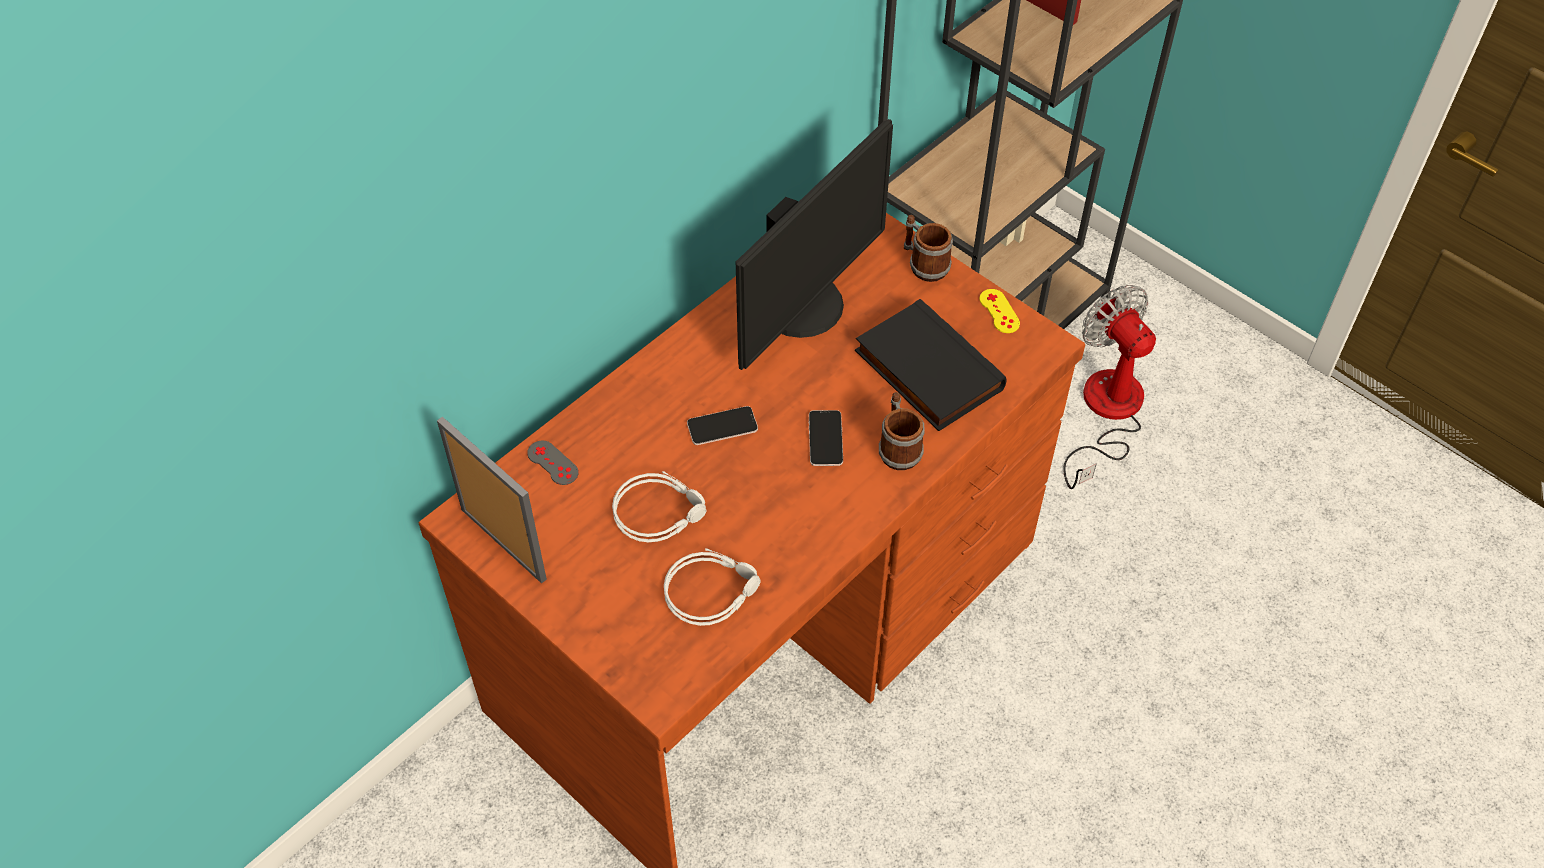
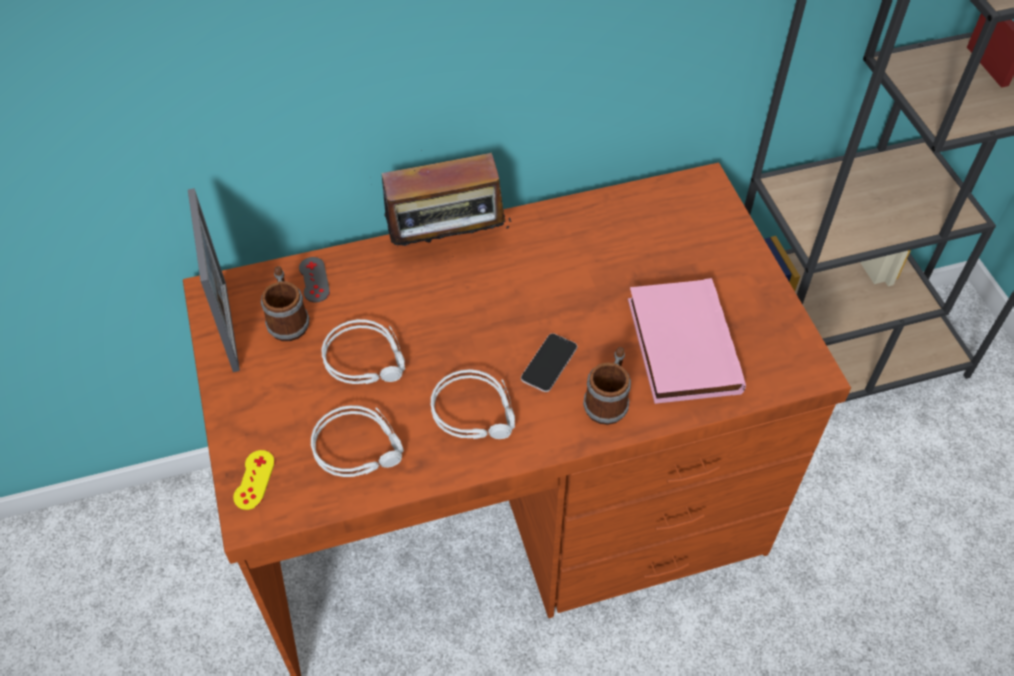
camera: 30 degrees right, 0 degrees up
(655, 372) = (447, 244): none -> radio
(722, 426) = (469, 312): phone -> none
(792, 510) = (477, 411): none -> grey headphones
(805, 307) = (610, 244): monitor -> none
(924, 264) = (742, 252): mug -> mug (288, 320)
(925, 371) = (679, 345): black book -> pink book
(999, 311) = (785, 322): yellow game controller -> yellow game controller (254, 480)
(1106, 413) = (910, 474): fan -> none

